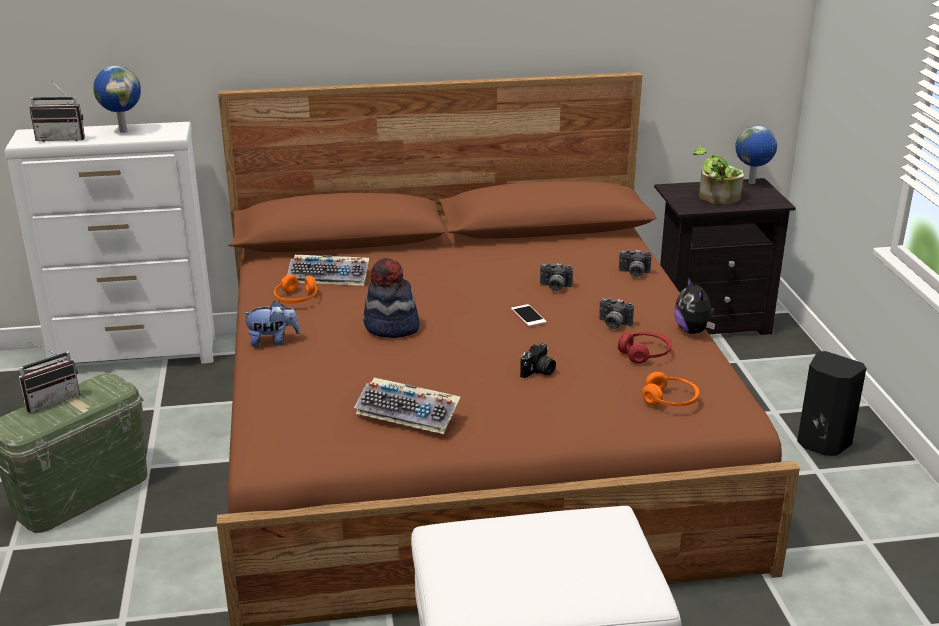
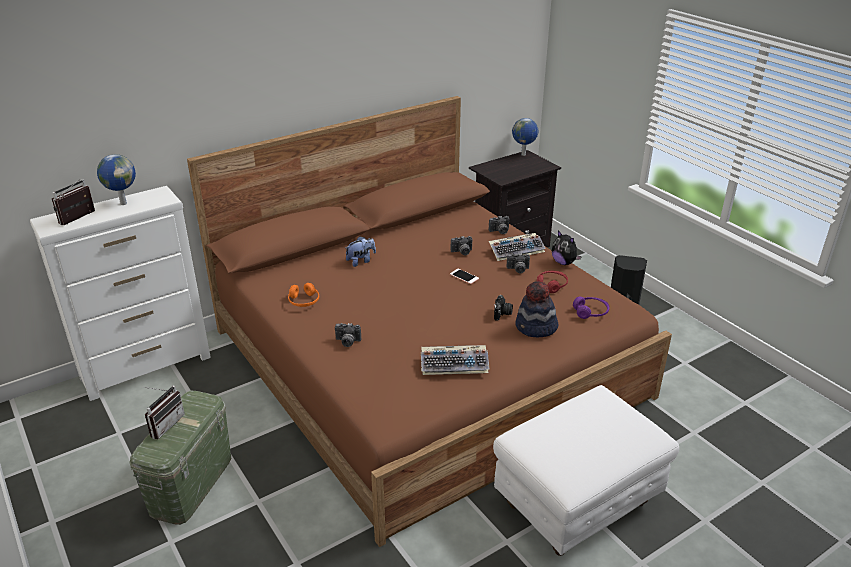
camera: 25 degrees left, 5 degrees up
(62, 138) = (79, 219): radio -> radio turned 150 degrees clockwise
(272, 341) = (316, 337): plush toy -> plush toy (361, 261)
(303, 355) = (347, 342): none -> camera
(330, 276) = (312, 278): keyboard -> keyboard (517, 250)
(391, 327) = (387, 306): hat -> hat (536, 328)
(670, 400) = (590, 312): orange headphones -> purple headphones
(715, 198) = (512, 169): potted plant -> none

